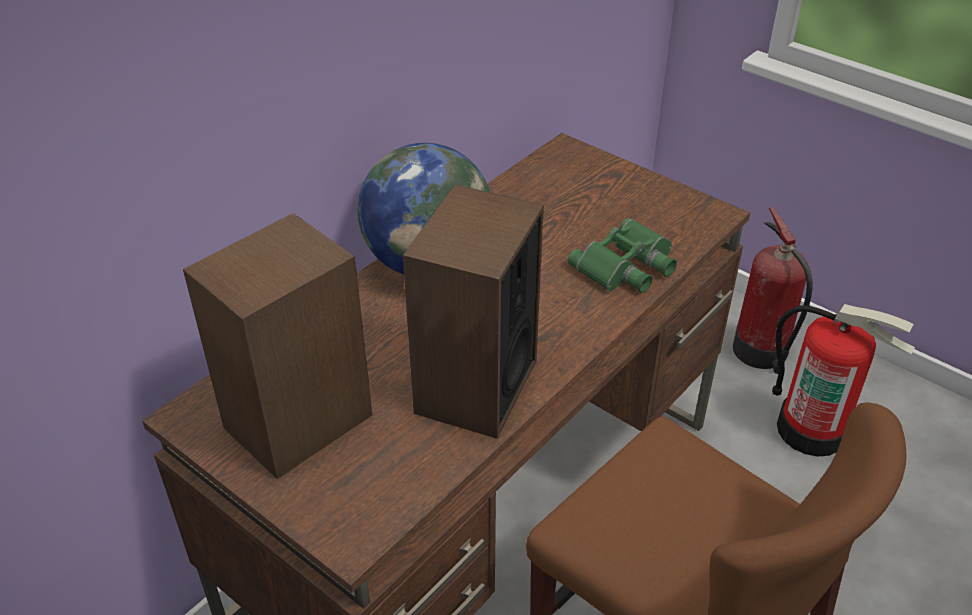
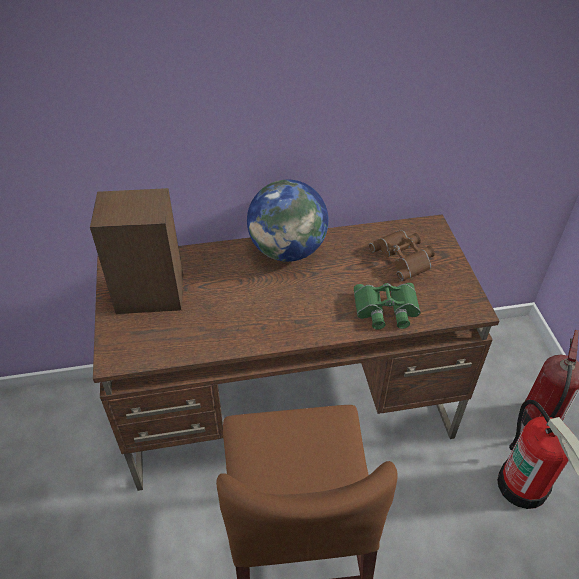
camera: 40 degrees right, 5 degrees up
(475, 386) = (238, 325): speaker -> none
(577, 199) = (404, 257): none -> brown binoculars

